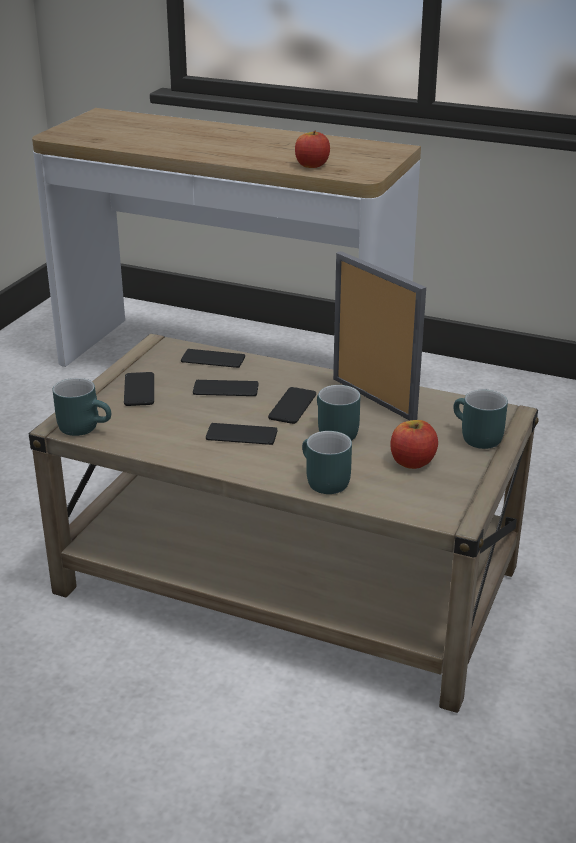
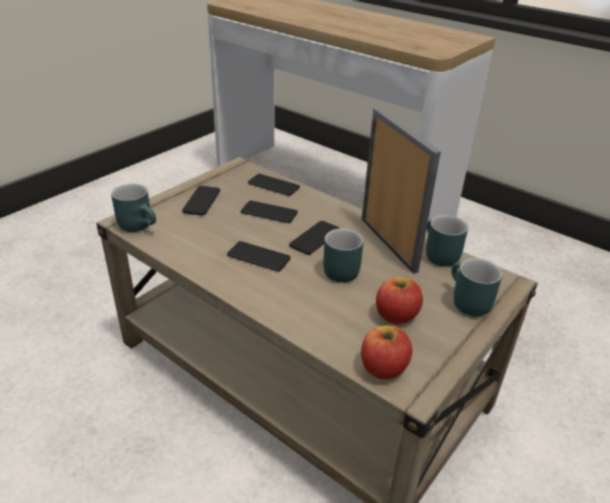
camera: 15 degrees right, 5 degrees up
(312, 165) = (397, 41): apple -> apple (383, 368)
(321, 481) = (302, 318): turquoise mug -> turquoise mug (436, 255)

